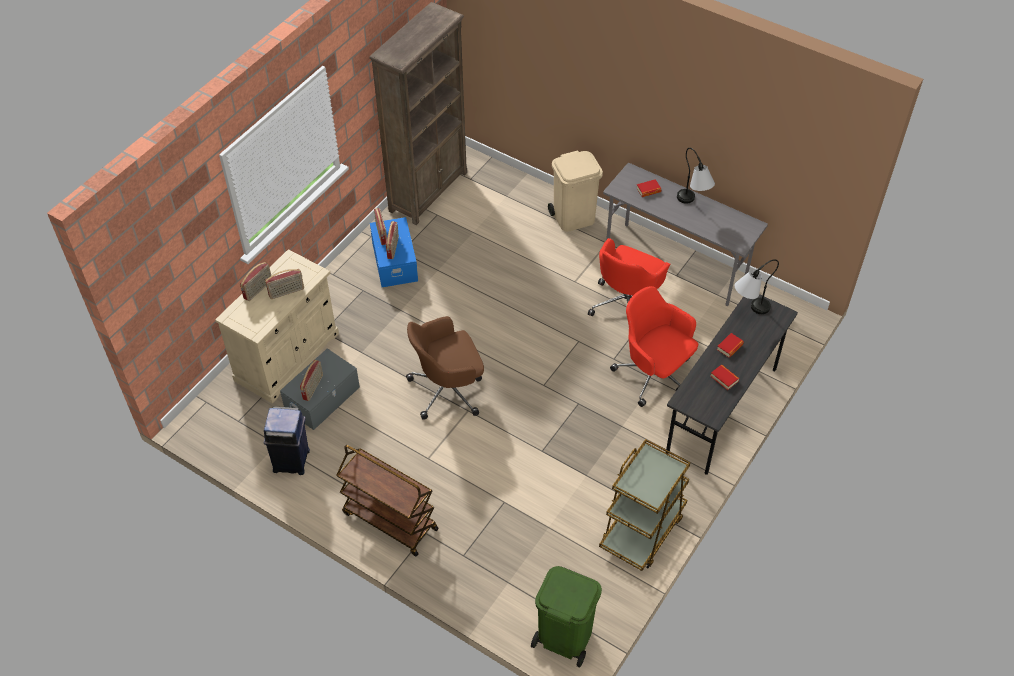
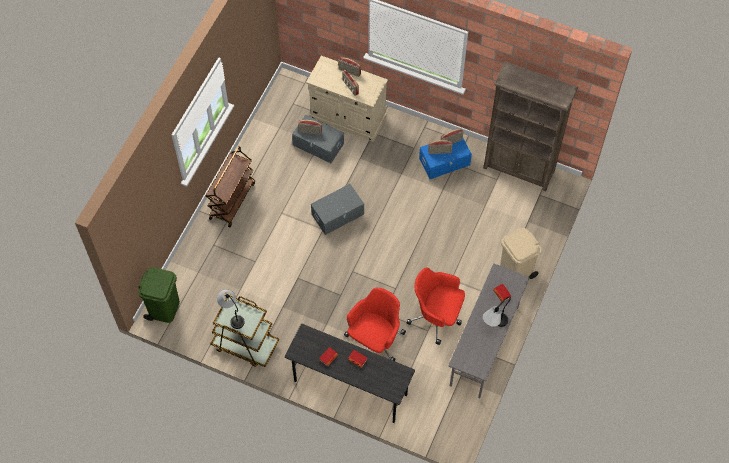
camera: 80 degrees right, 10 degrees up
(292, 461) = (268, 139): blue trash can -> none
(448, 389) = (338, 214): brown office chair -> grey storage box
(748, 311) = (393, 370): table lamp -> table lamp (232, 315)

